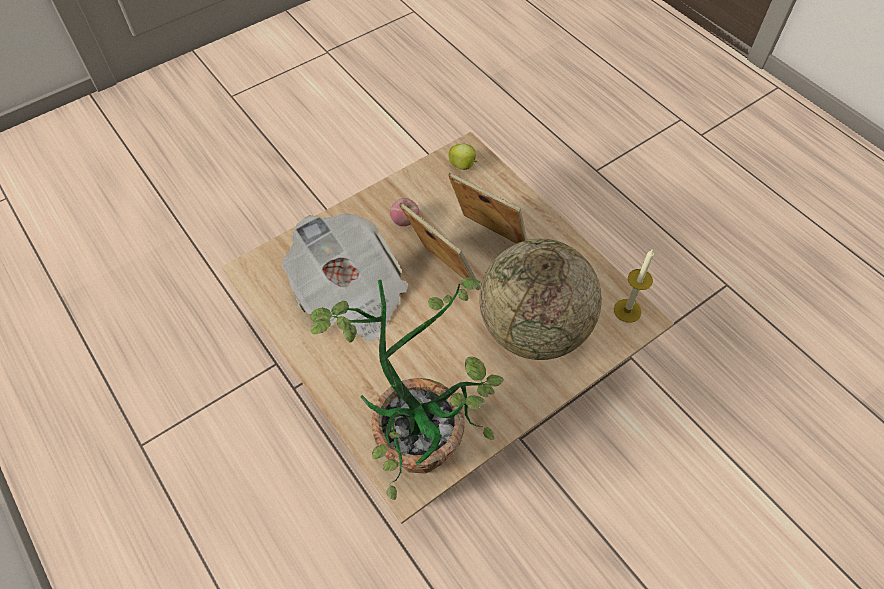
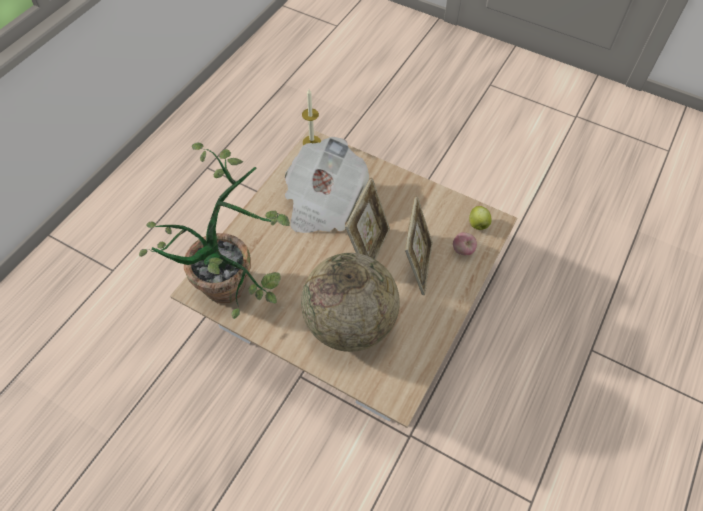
camera: 65 degrees right, 0 degrees up
(405, 221) = (402, 209): apple -> apple (462, 250)
(627, 310) = (401, 386): candle -> candle (312, 142)

